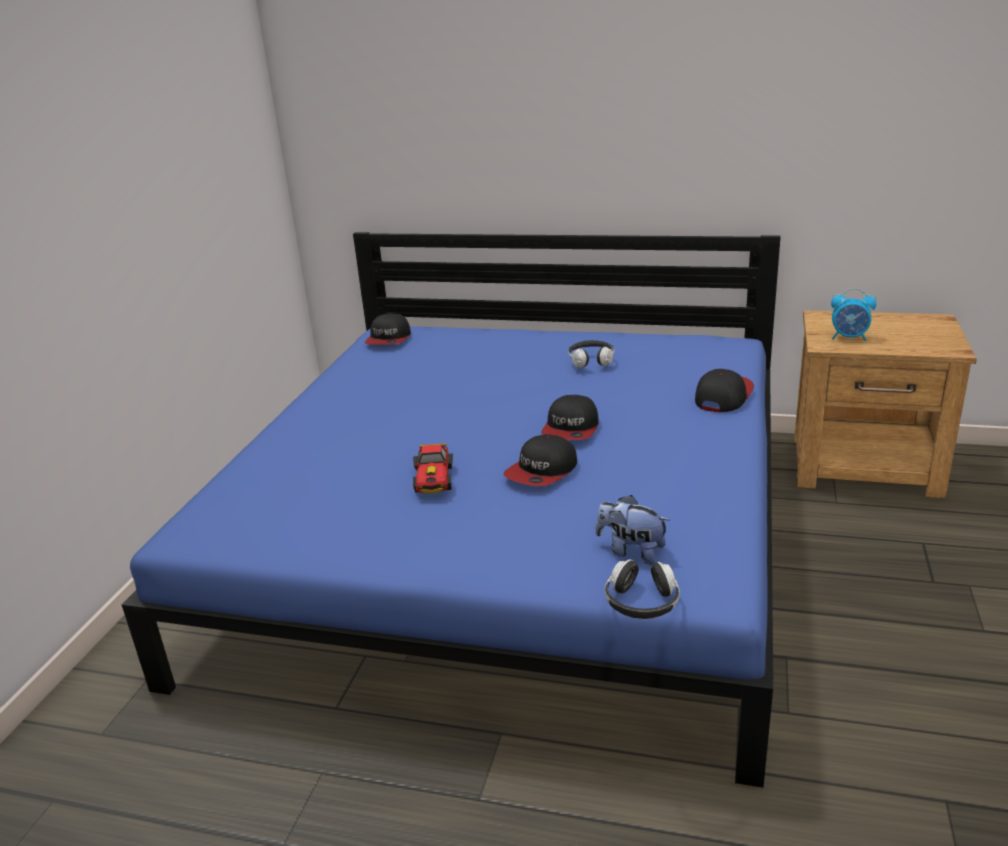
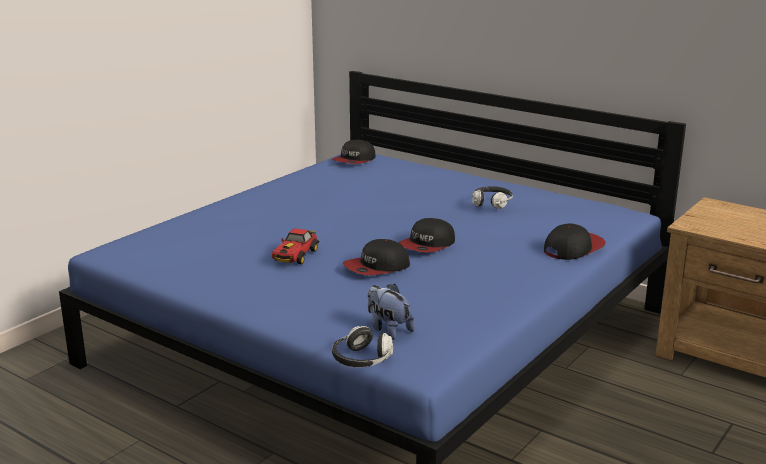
camera: 20 degrees right, 5 degrees down
(849, 338) = (718, 224): alarm clock -> none

